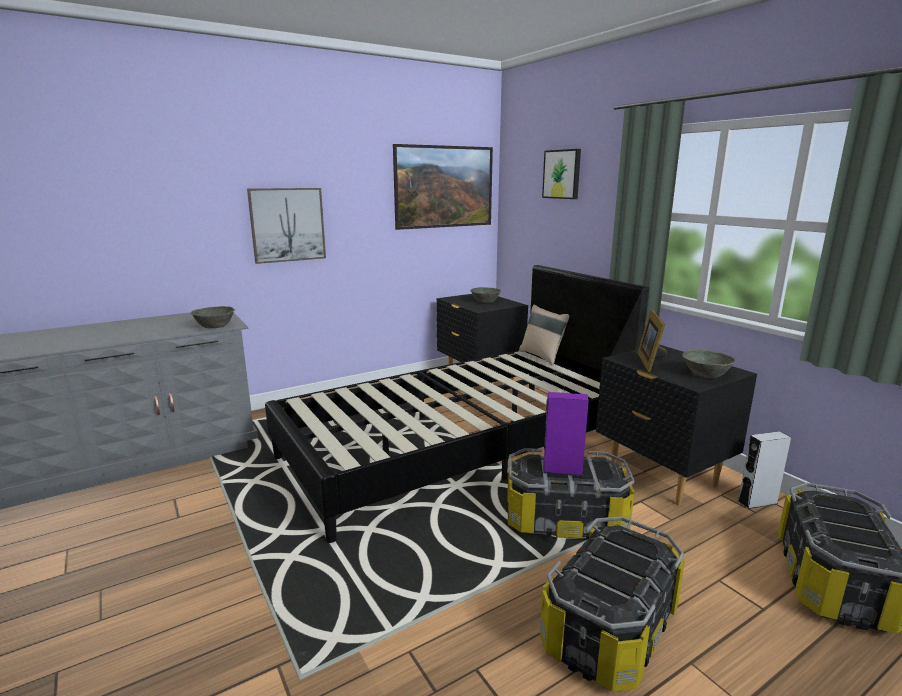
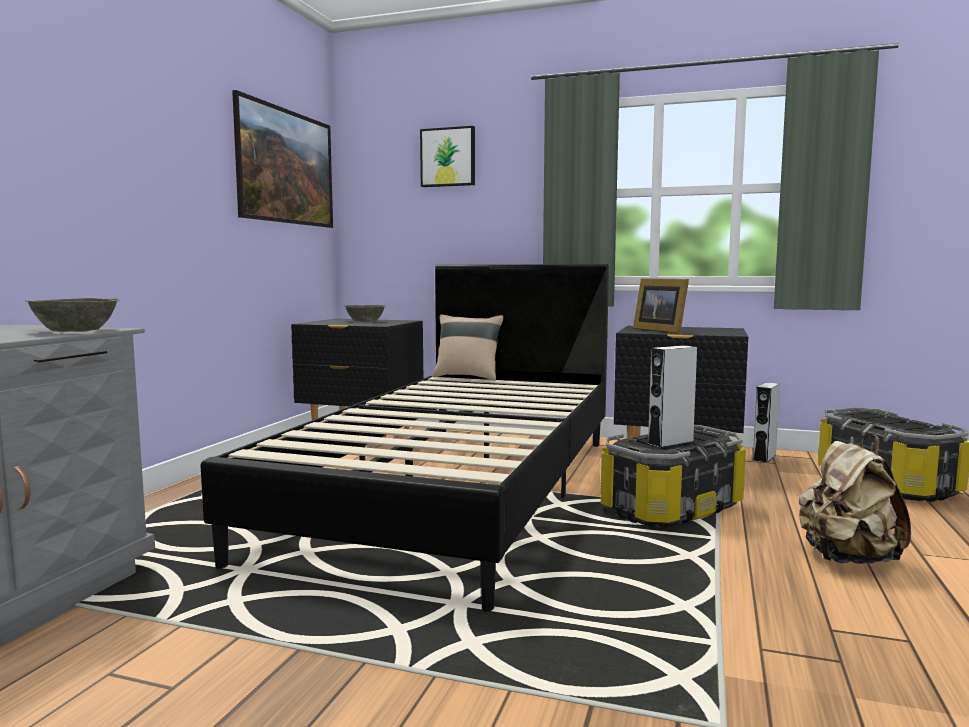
camera: 40 degrees left, 10 degrees down
(287, 225) = (102, 183): picture -> none
(562, 470) = (670, 442): purple speaker -> grey speaker
(610, 629) = (847, 559): storage box -> beige backpack
(706, 374) = (718, 331): grey bowl -> none

